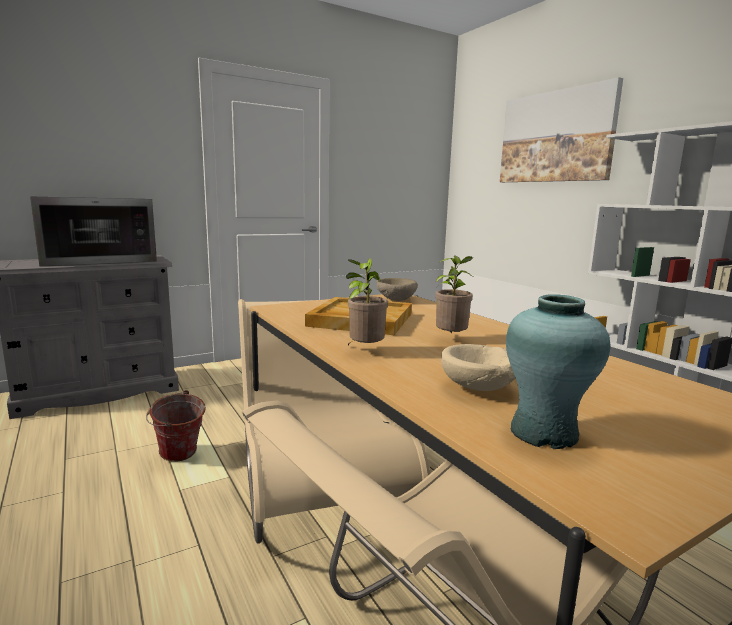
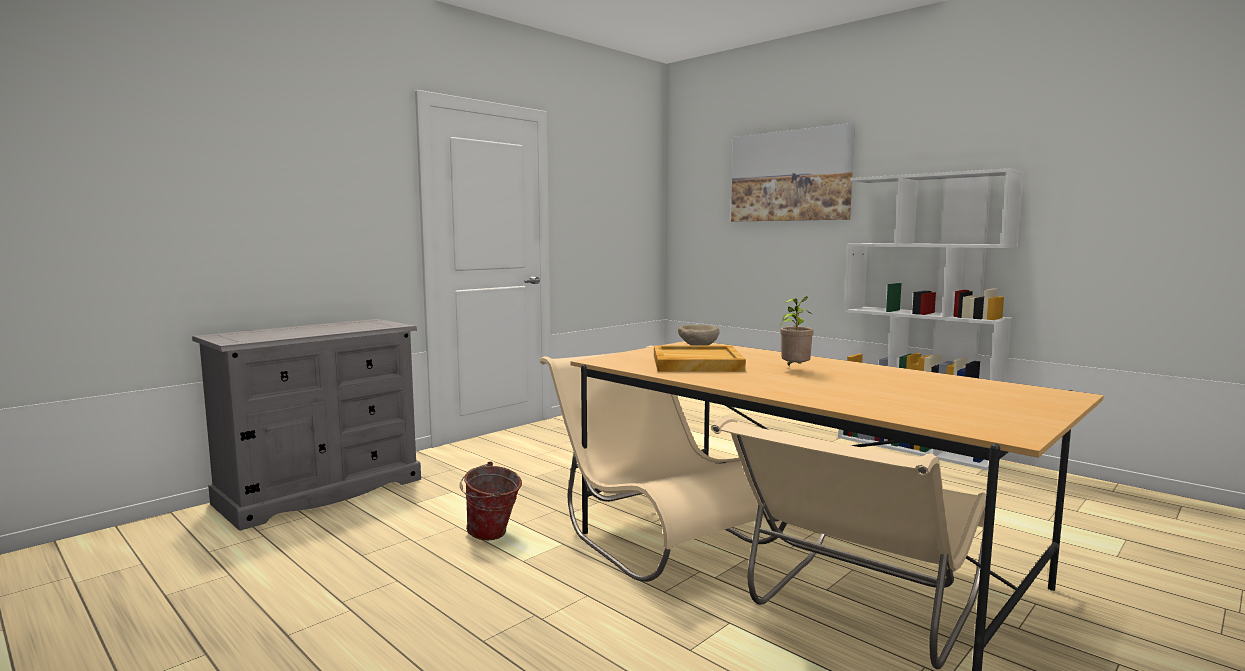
camera: 15 degrees left, 5 degrees down
(100, 260) = (326, 328): microwave -> none
(364, 351) = (741, 383): potted plant -> none
(479, 389) = (862, 396): beige bowl -> none
(544, 433) = (933, 412): turquoise vase -> none

